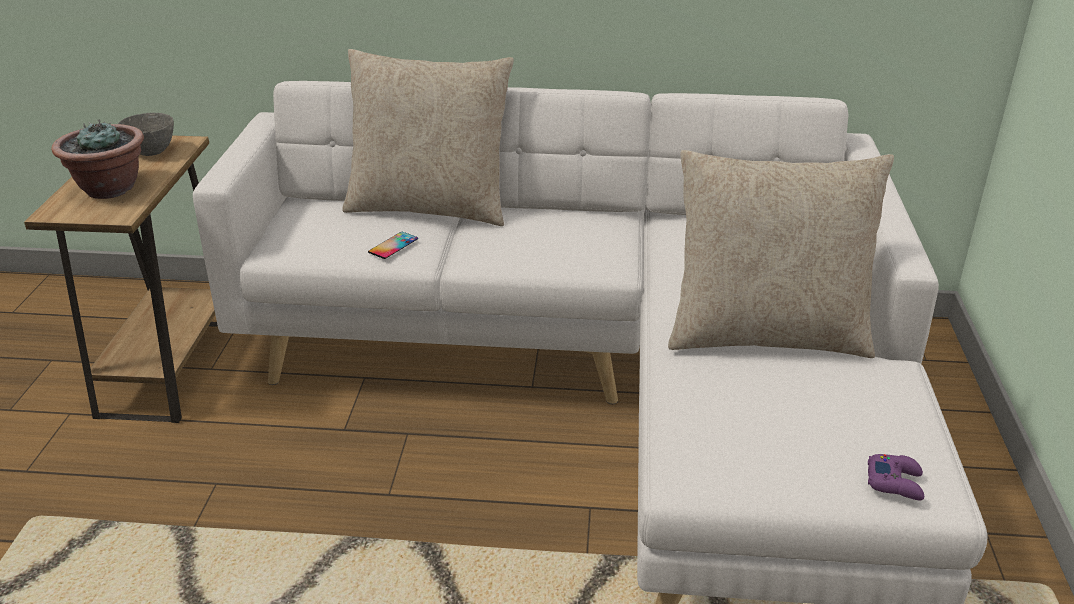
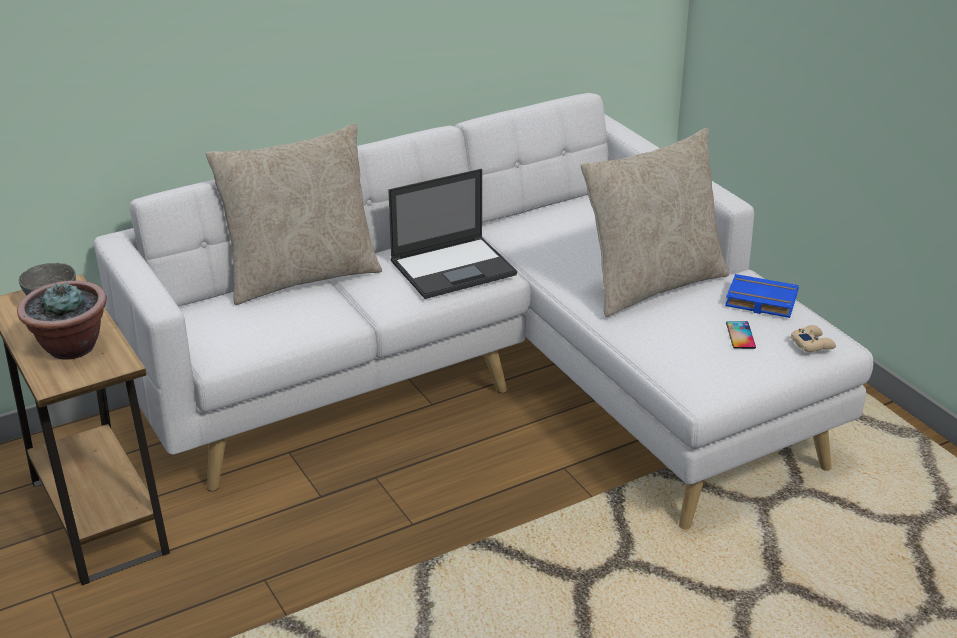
camera: 35 degrees left, 0 degrees up
(393, 245) = (316, 317): phone -> phone (740, 335)
(574, 245) = (454, 267): none -> laptop
(879, 402) = (759, 301): none -> blue book
(895, 482) = (812, 344): purple game controller -> beige game controller

